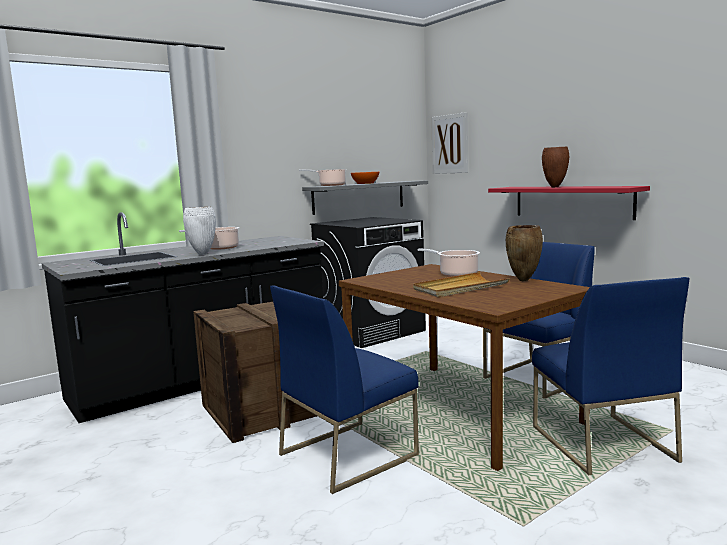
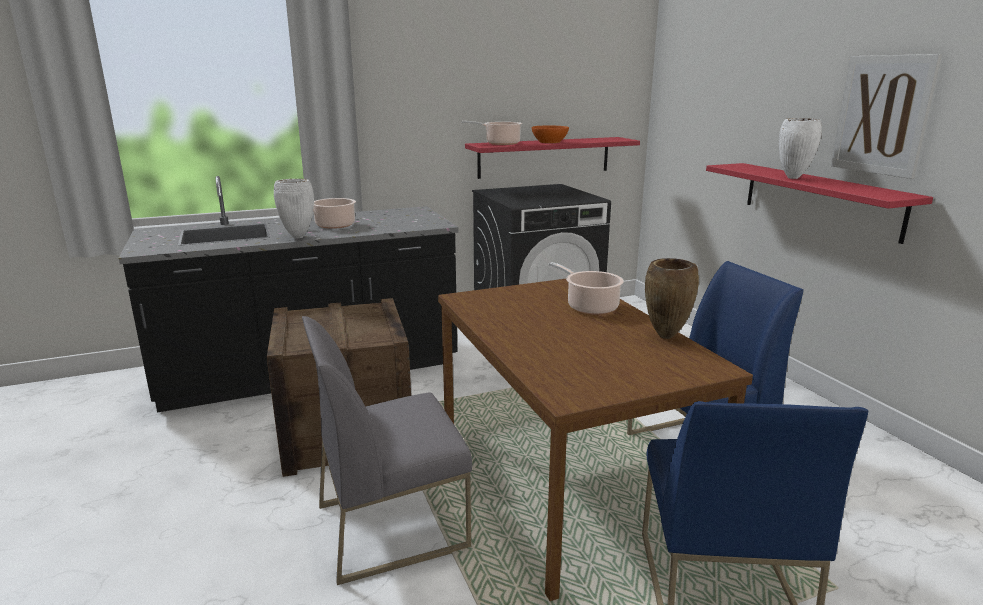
camera: 15 degrees right, 10 degrees up
(348, 454) = (392, 525): blue chair -> grey chair
(359, 197) = (544, 157): grey shelf -> red shelf
(450, 144) = (678, 91): picture -> picture (882, 115)
(460, 288) = (565, 340): beige tray -> none
(554, 187) = (792, 178): brown vase -> white vase

